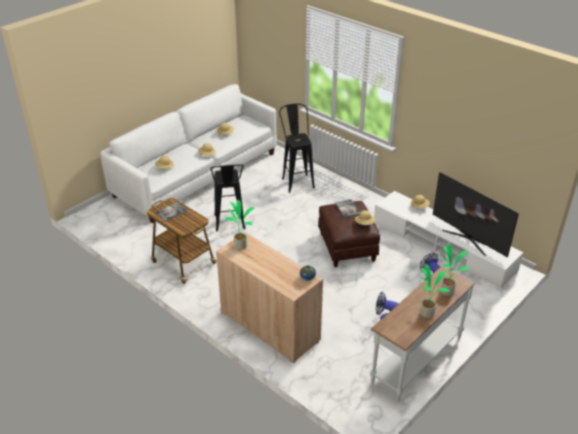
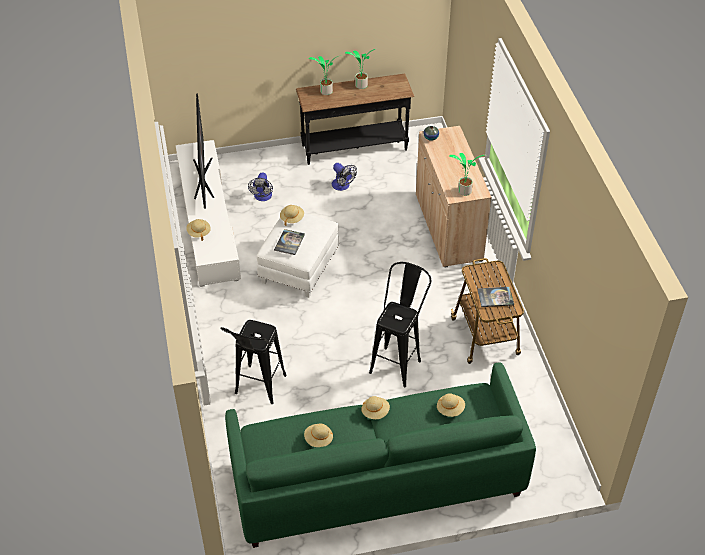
camera: 145 degrees left, 10 degrees up
(196, 174) = (377, 479): white sofa -> green sofa
(347, 247) = (299, 267): brown ottoman -> white ottoman
(415, 359) = (354, 148): white console table -> black console table

